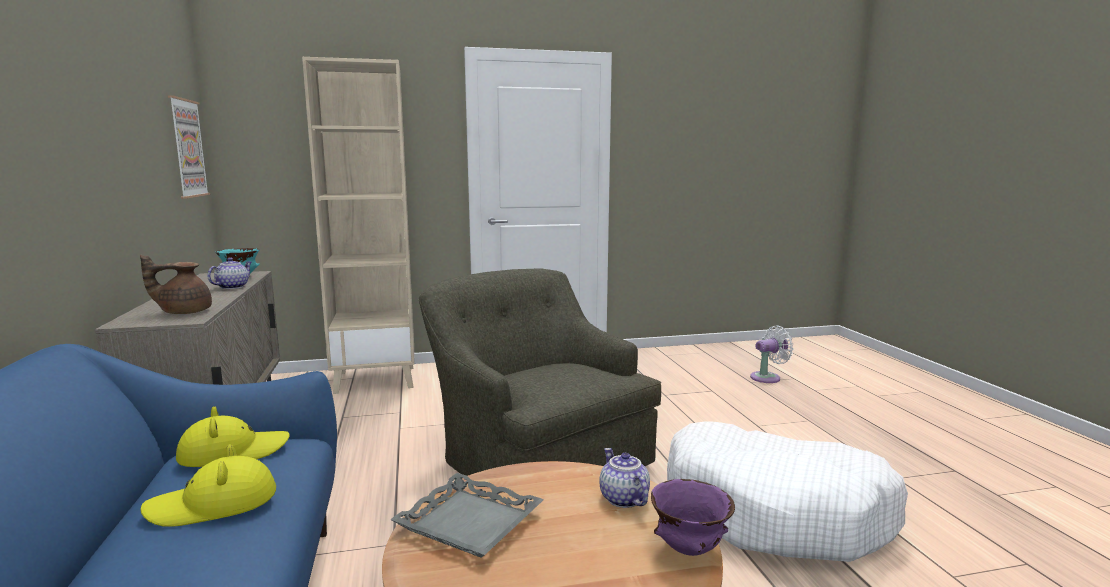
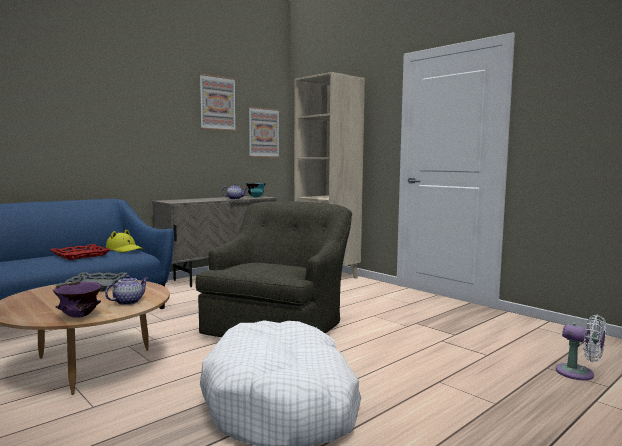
camera: 60 degrees right, 5 degrees down
(135, 86) = (217, 103): none -> picture
(184, 312) = (184, 201): brown teapot -> none
(213, 504) = (80, 255): yellow hat -> red tray

